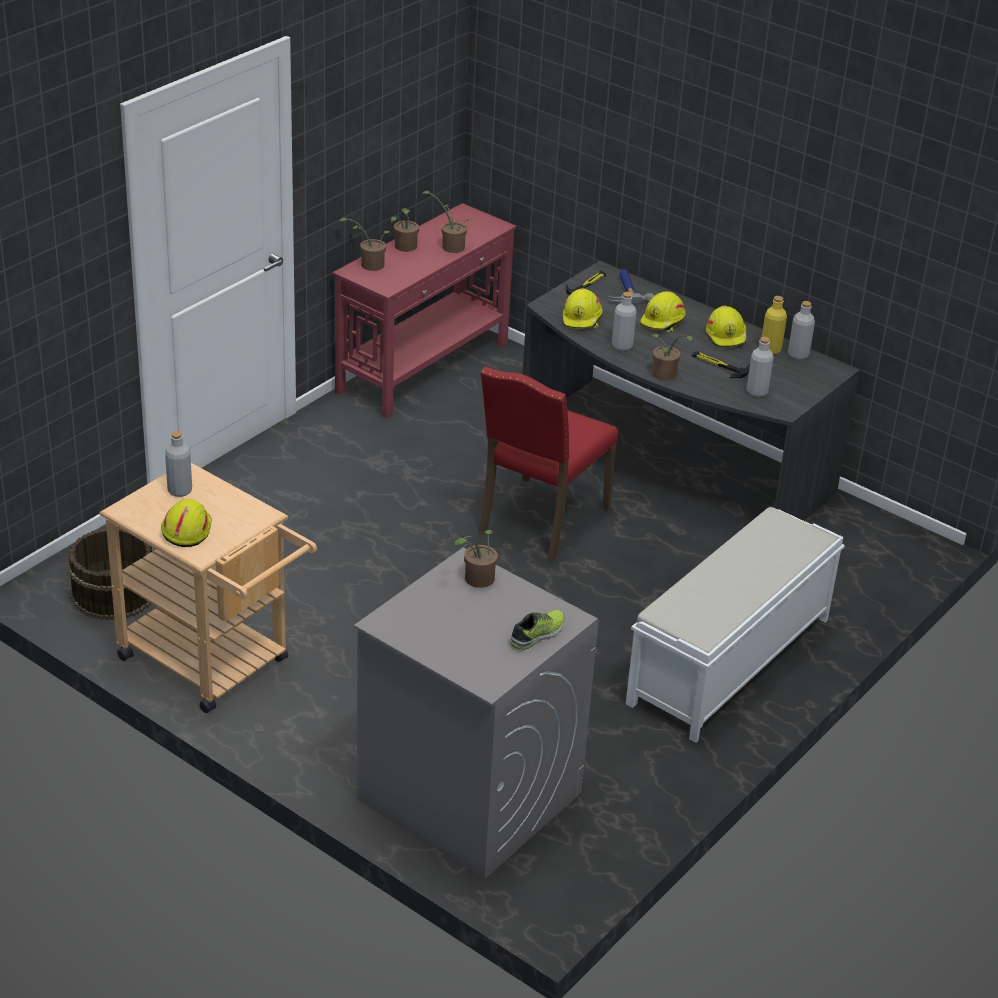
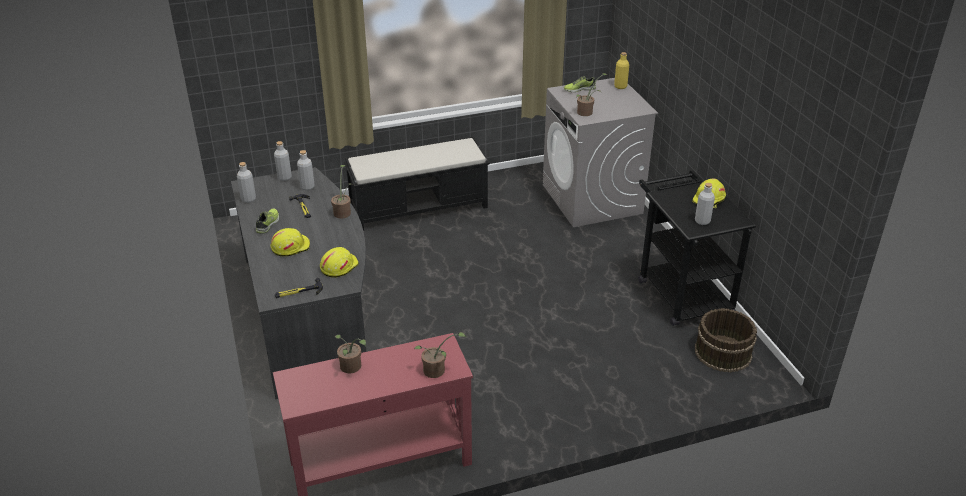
camera: 145 degrees left, 0 degrees up
(214, 664) = (680, 291): beige cart -> black cart
(404, 248) = (389, 380): potted plant -> none
(540, 521) = (430, 306): red chair -> none
(622, 346) = (341, 239): grey bottle -> grey bottle (284, 177)
(625, 290) = (279, 278): hammer -> none
(727, 336) = (268, 224): yellow hard hat -> shoe
(728, 662) = (420, 207): white bench -> black bench
(770, 350) = (258, 207): yellow bottle -> yellow bottle (620, 86)

